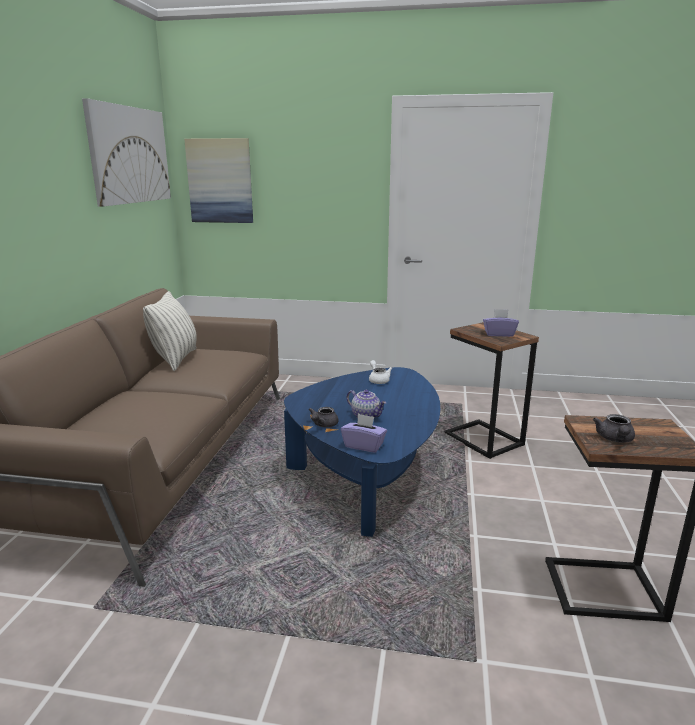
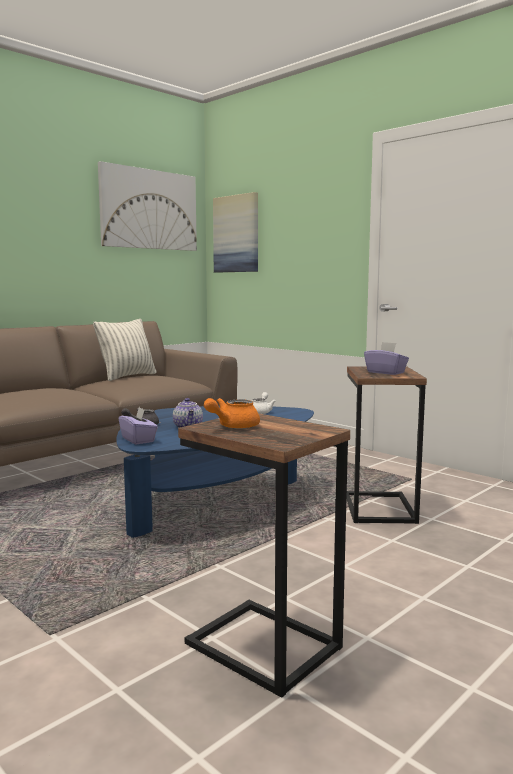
camera: 35 degrees right, 10 degrees down
(615, 439) = (233, 426): grey teapot -> orange teapot

